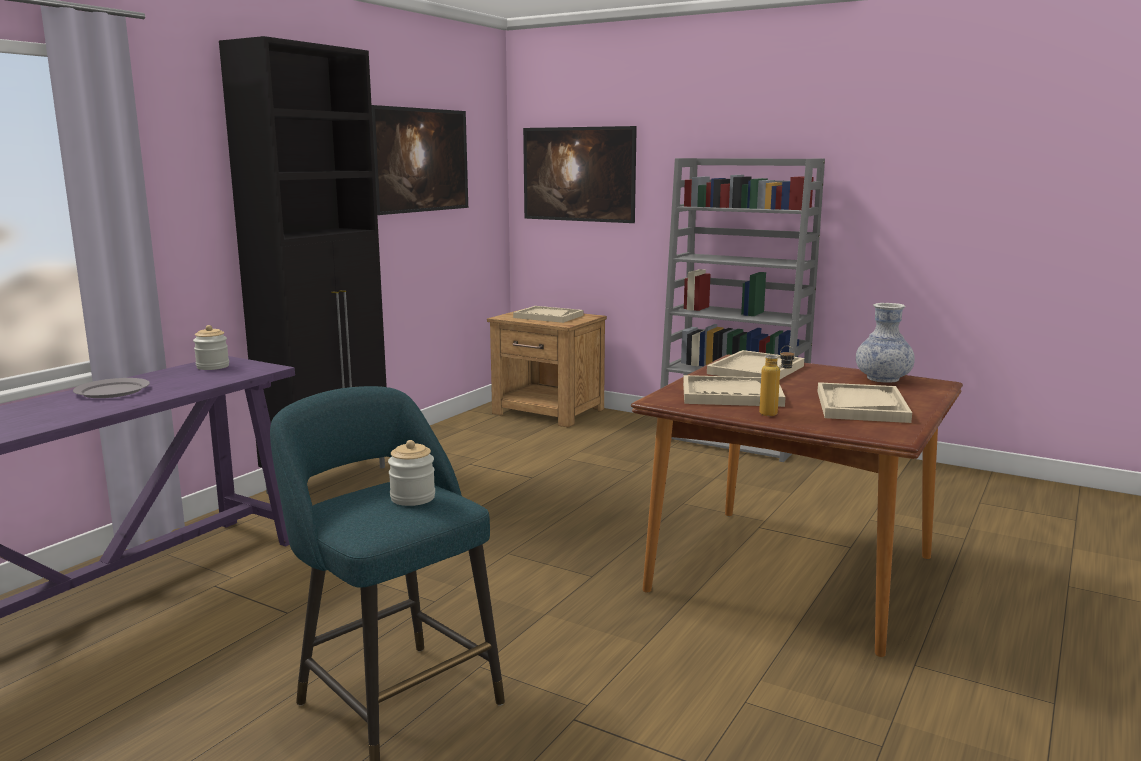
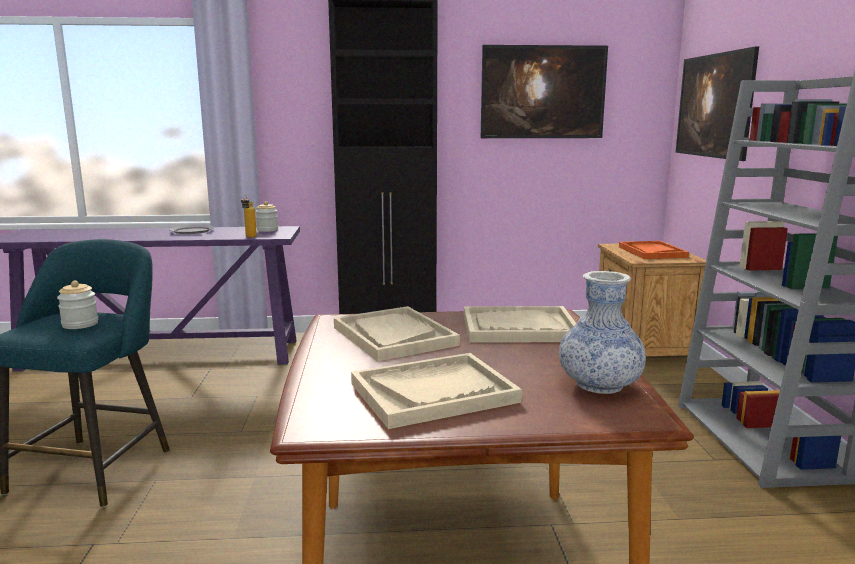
camera: 55 degrees right, 0 degrees up
(548, 316) = (652, 252): beige tray -> orange tray
(775, 415) = (333, 363): bottle -> bottle (249, 237)

